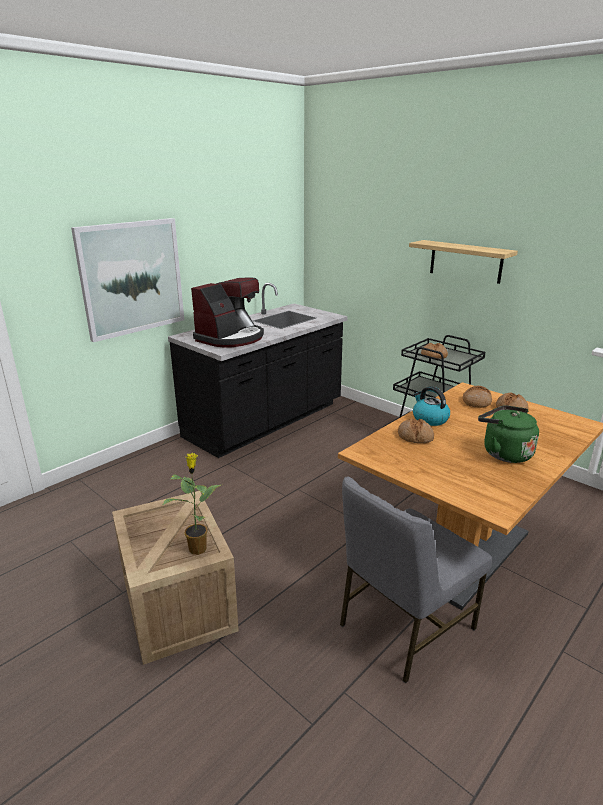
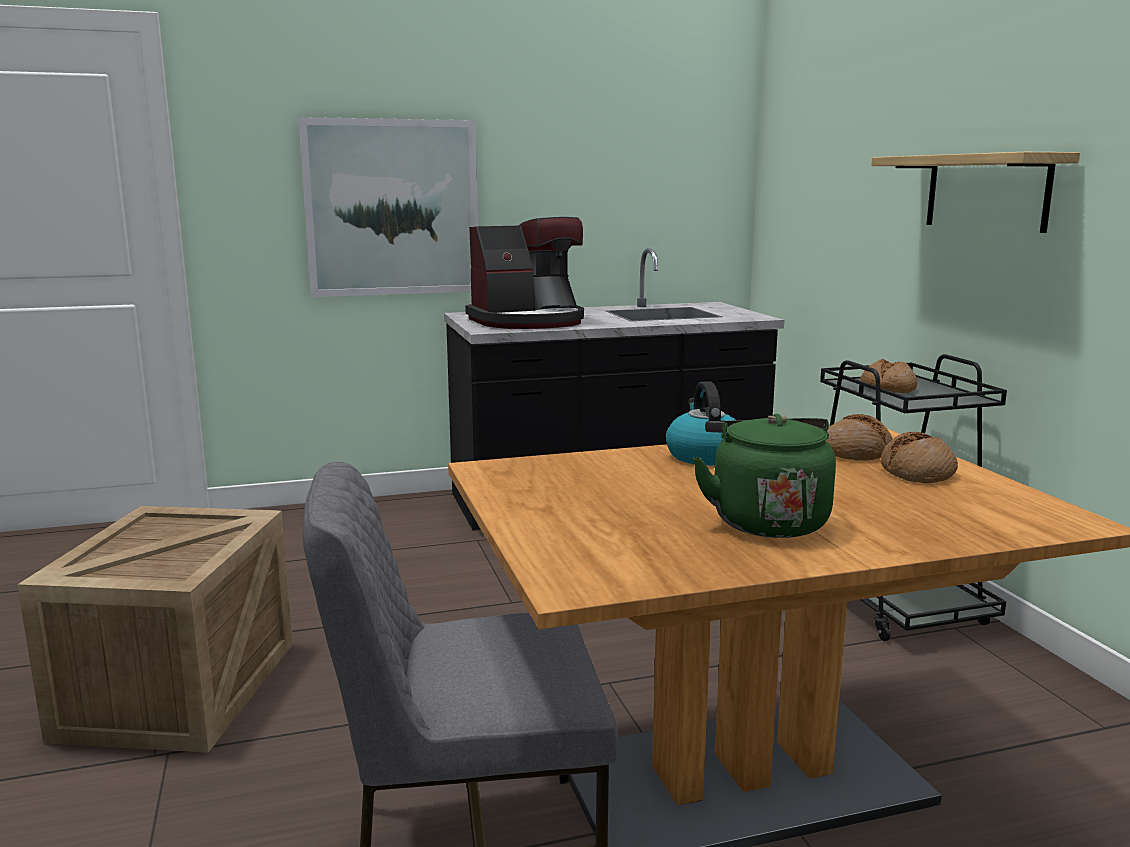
camera: 30 degrees right, 10 degrees down
(198, 548) = (170, 570): potted plant -> none
(415, 436) = (626, 470): bread -> none

